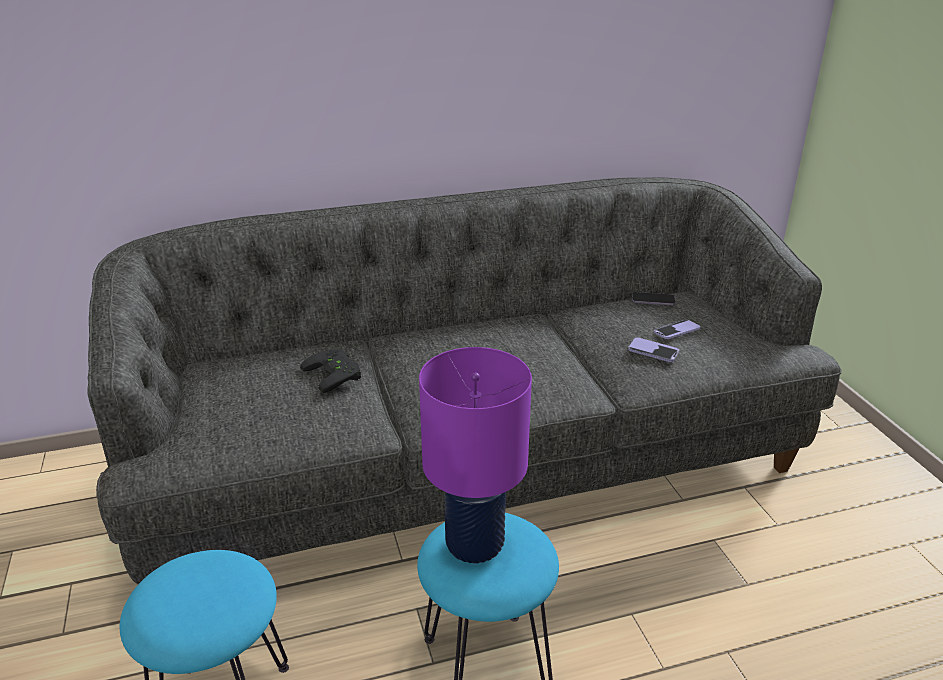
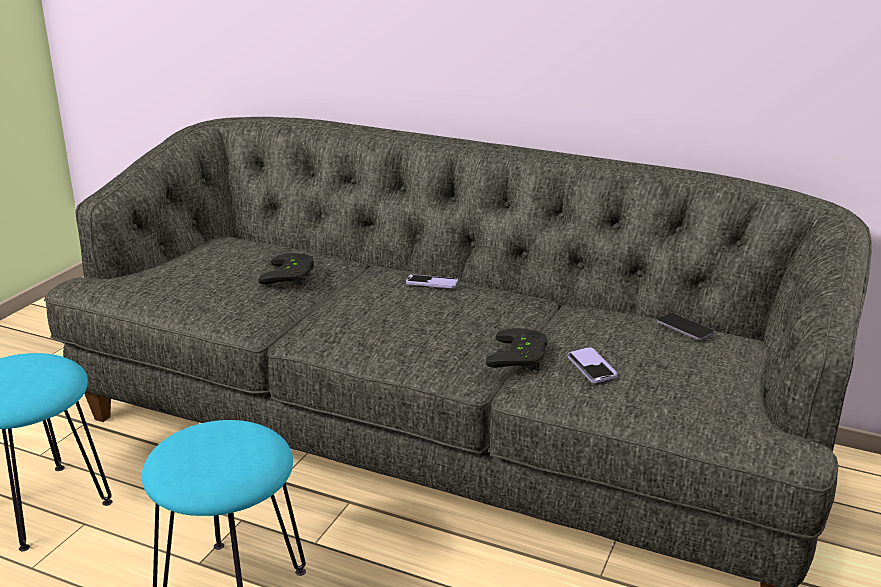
camera: 40 degrees right, 5 degrees down
(475, 548) = (209, 444): purple table lamp -> none
(598, 363) = (522, 356): none -> black game controller
(676, 331) = (652, 361): phone -> phone (432, 283)

